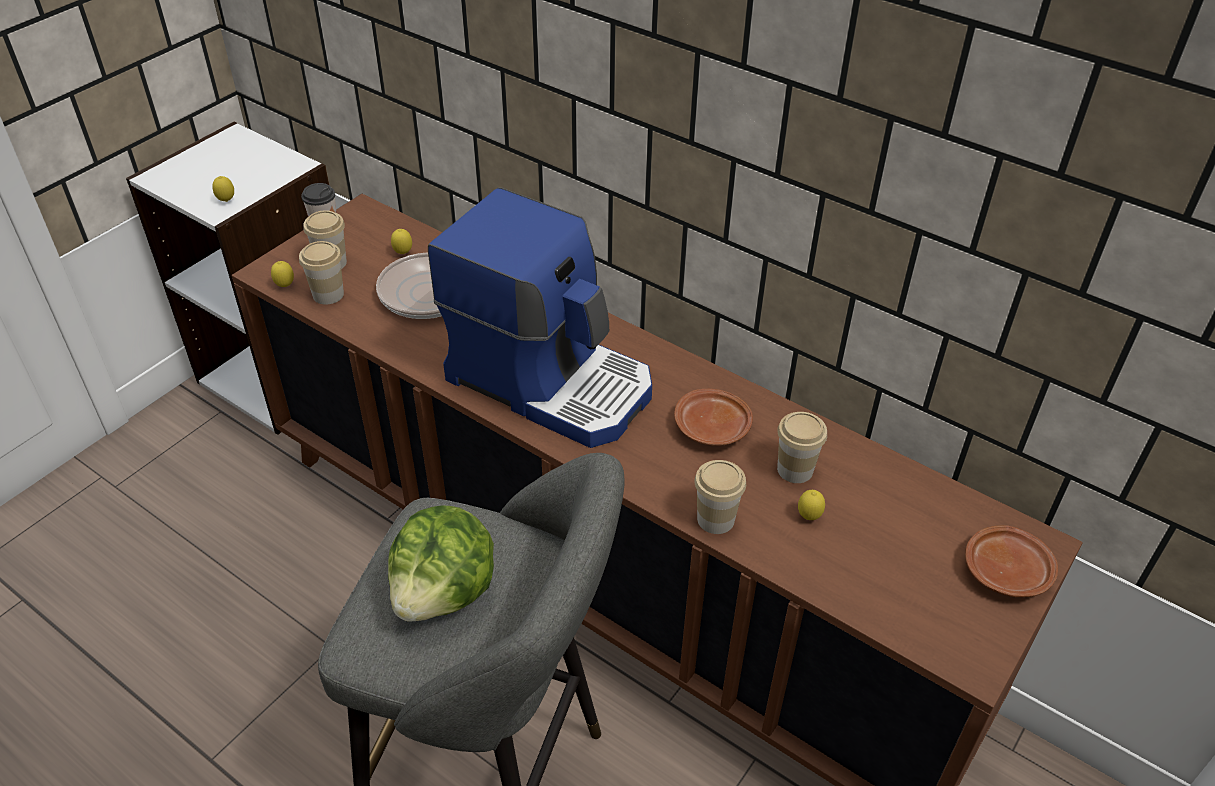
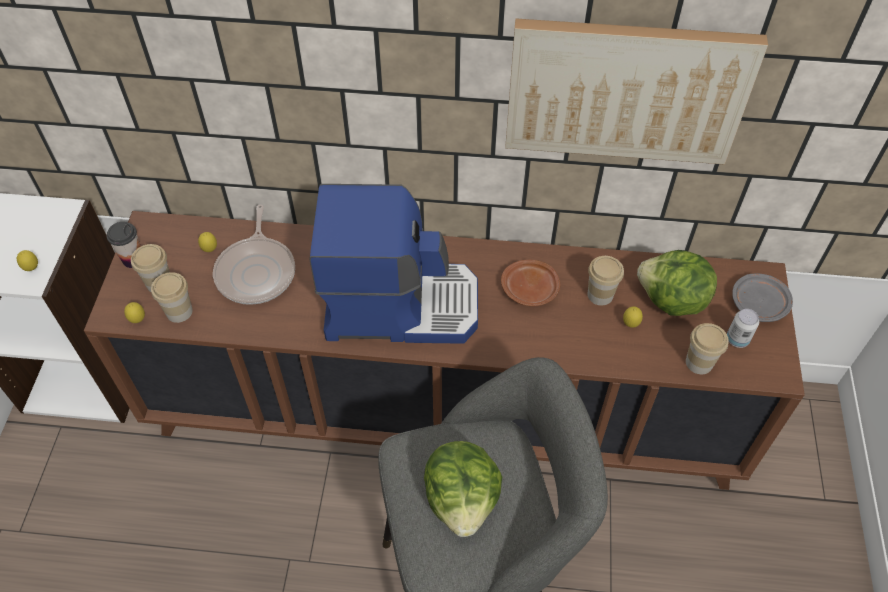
camera: 30 degrees left, 10 degrees up
(715, 519) = (577, 354): cup -> cup (699, 362)
(883, 183) = (626, 90): none -> picture
(884, 516) = (671, 301): none -> lettuce
(943, 598) = (737, 339): none -> can
(1007, 571) = (759, 303): brown plate -> grey plate

